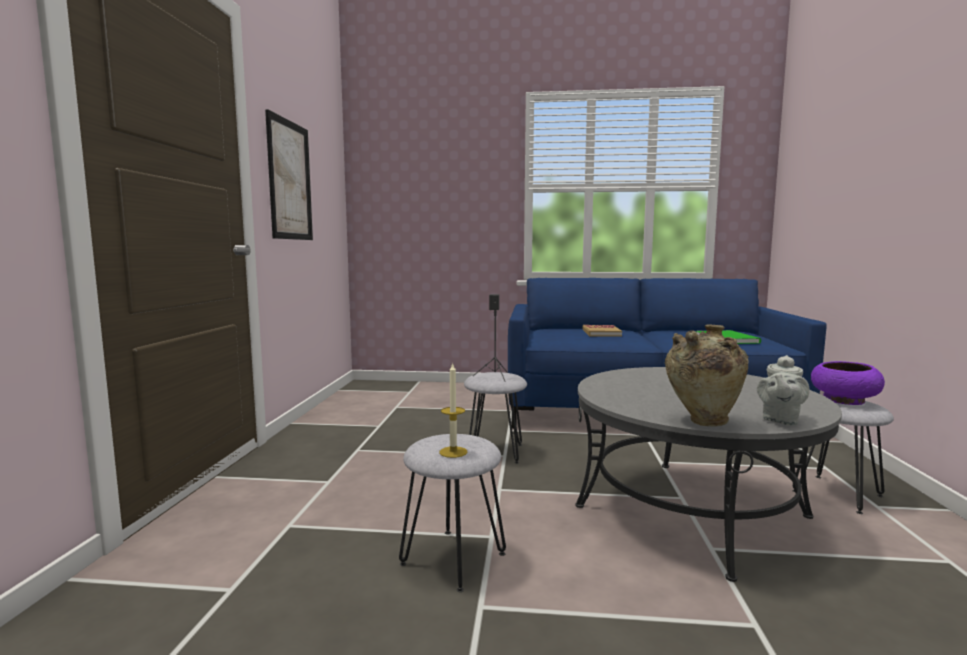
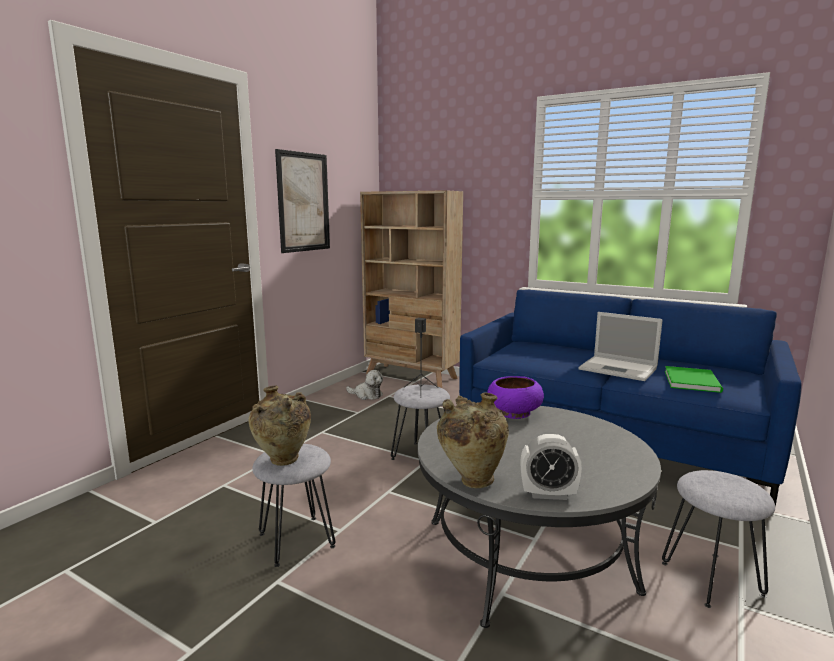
camera: 25 degrees right, 5 degrees up
(370, 409) = (366, 395): none -> plush toy
(400, 387) = (411, 376): none -> beige bookcase
(453, 452) = (283, 462): candle -> beige vase
(601, 333) = (567, 355): book -> none
(661, 337) = (619, 369): none -> laptop
(779, 420) = (548, 494): grey teapot -> alarm clock
(844, 400) = (727, 482): purple bowl -> purple bowl (513, 413)

